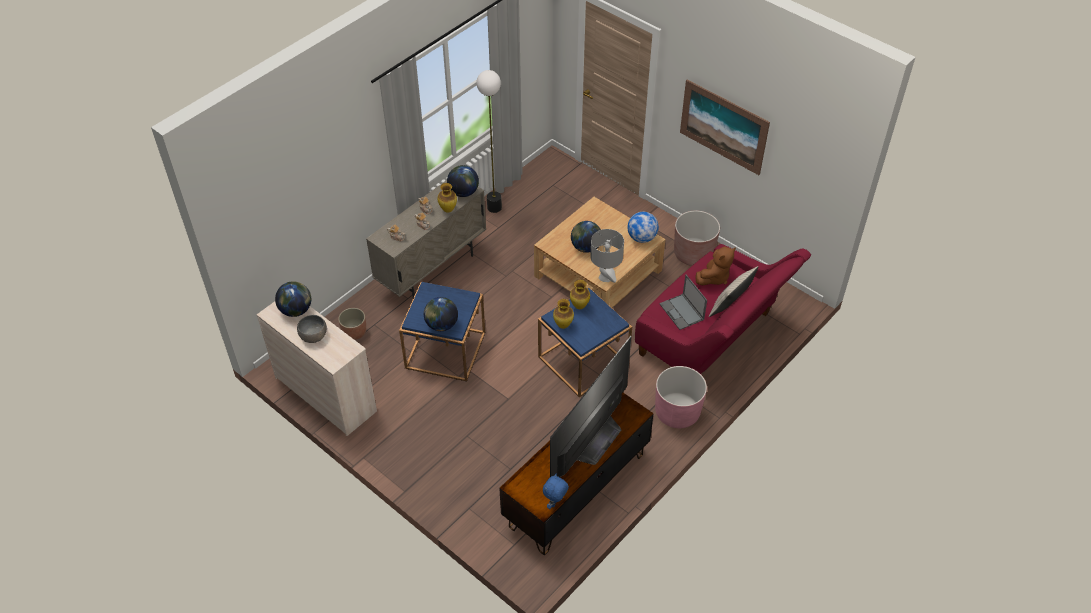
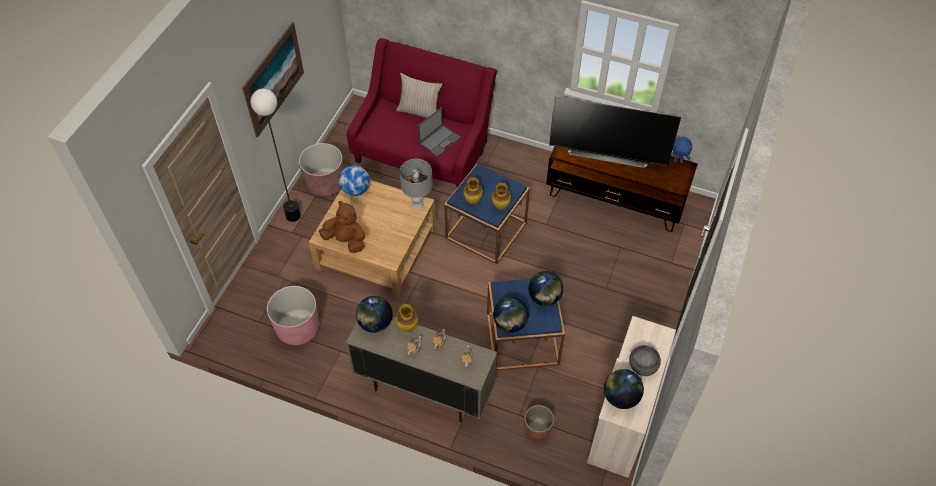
camera: 110 degrees left, 5 degrees up
(494, 207) = (310, 365): floor lamp -> floor lamp (293, 215)
(585, 247) = (384, 228): globe -> globe (510, 324)
(677, 412) = (510, 157): pink planter -> pink planter (298, 328)
(714, 277) = (390, 128): brown plush toy -> brown plush toy (346, 240)

